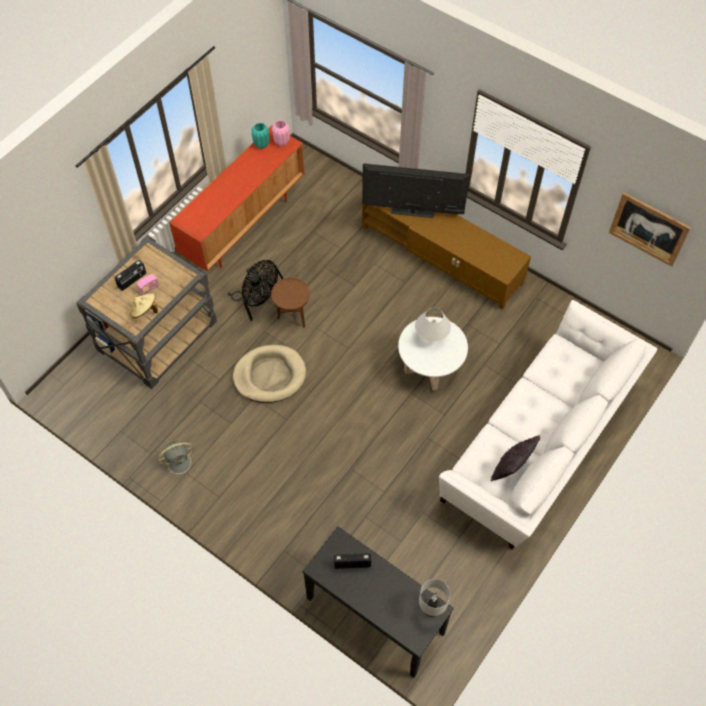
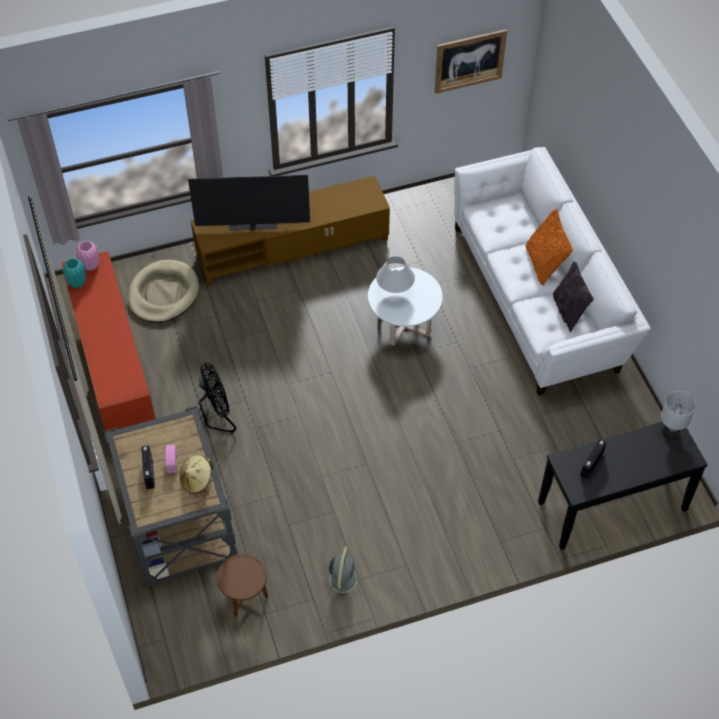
camera: 55 degrees left, 5 degrees down
(269, 375) = (308, 451): beige dog bed -> beige dog bed (163, 294)
(292, 317) = (258, 397): brown side table -> brown side table (245, 601)
(412, 212) = (253, 226): television -> television turned 135 degrees counterclockwise
(547, 423) = (545, 263): none -> orange pillow

